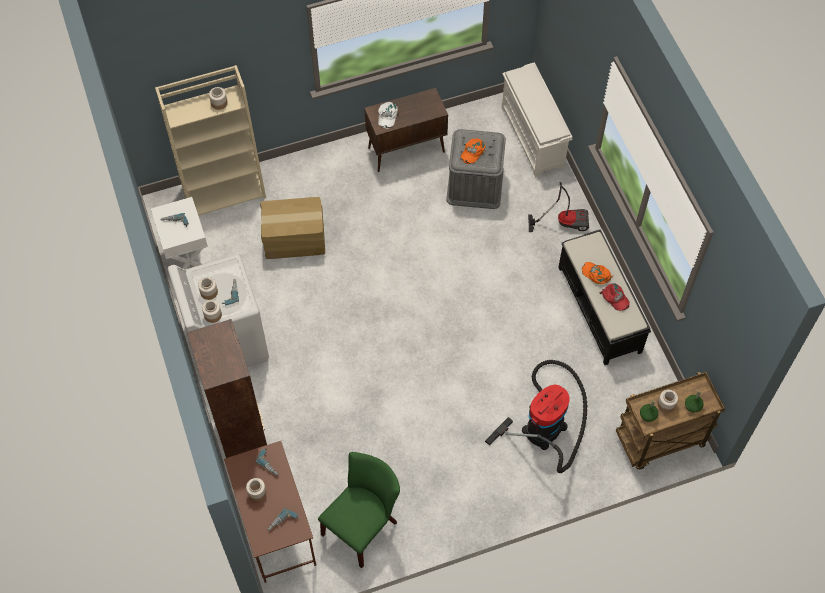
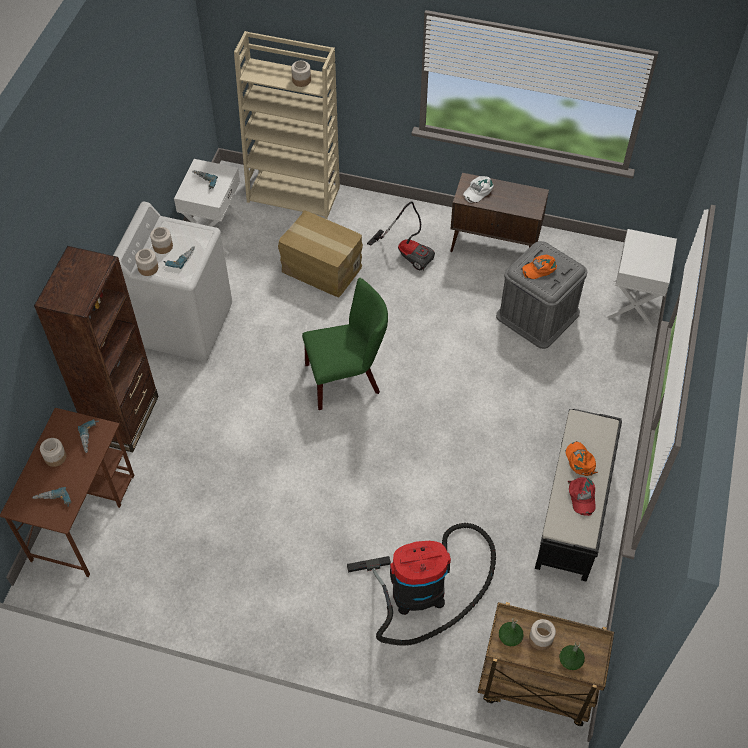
camera: 35 degrees right, 5 degrees down
(363, 525) = (162, 569): green chair -> green chair (347, 378)
(533, 138) = (634, 303): white shoe rack -> white nightstand
(564, 221) = (604, 400): vacuum cleaner -> vacuum cleaner (408, 252)

